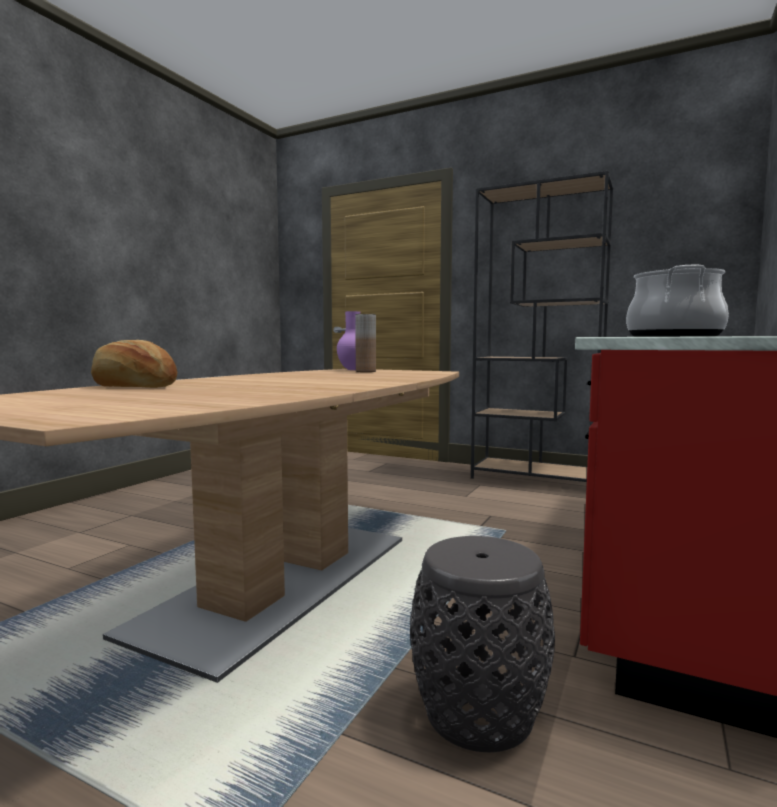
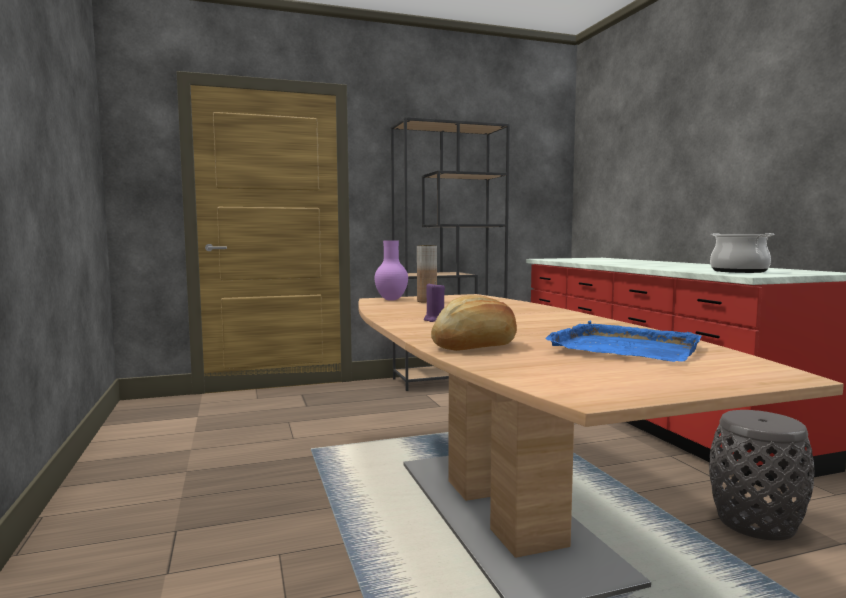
camera: 45 degrees left, 0 degrees up
(179, 397) = (624, 348): none -> blue tray
(257, 377) = (435, 320): none -> purple candle

